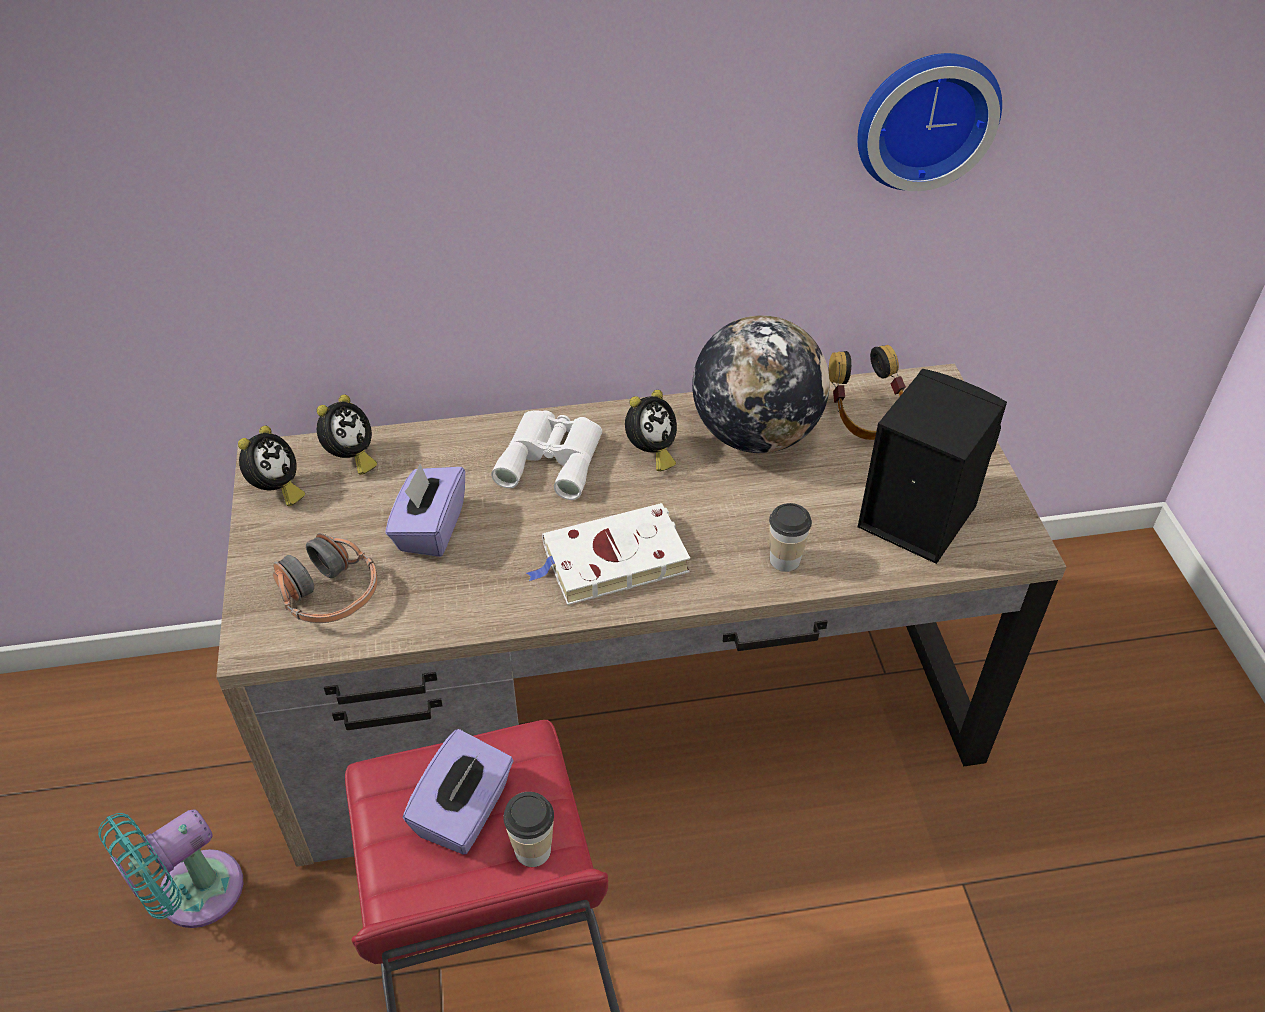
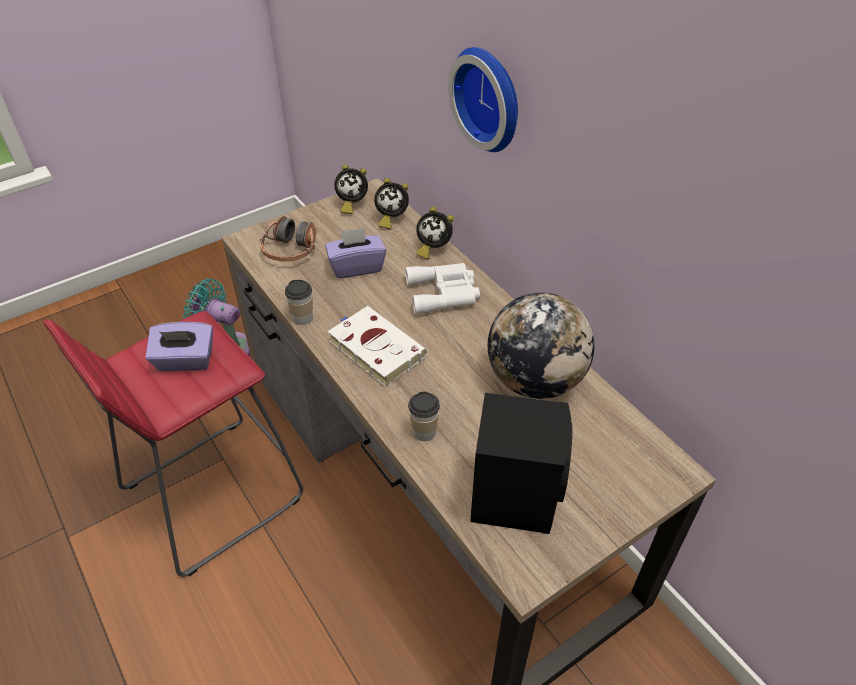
camera: 65 degrees right, 0 degrees up
(532, 850) = (170, 396): cup -> cup (302, 318)
(650, 453) = (479, 334): alarm clock -> alarm clock (433, 248)
(865, 417) = (600, 437): headphones -> none
(924, 117) = (741, 249): wall clock -> wall clock (490, 98)

